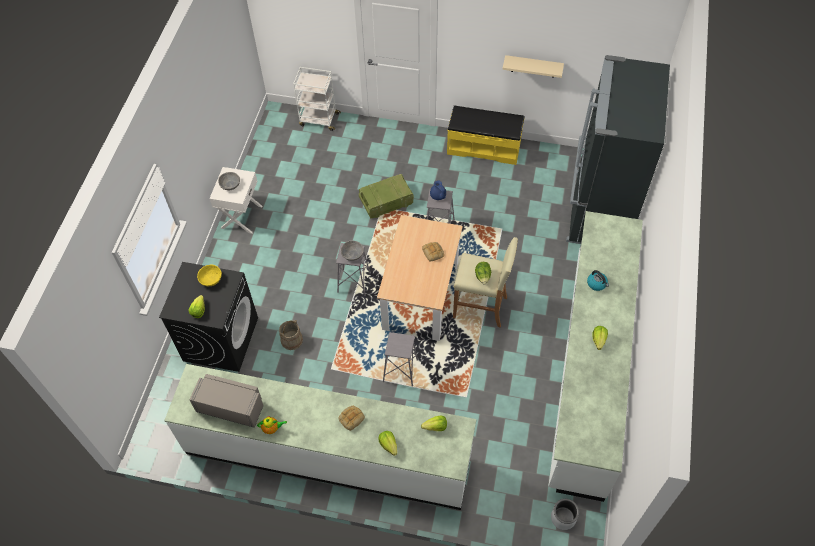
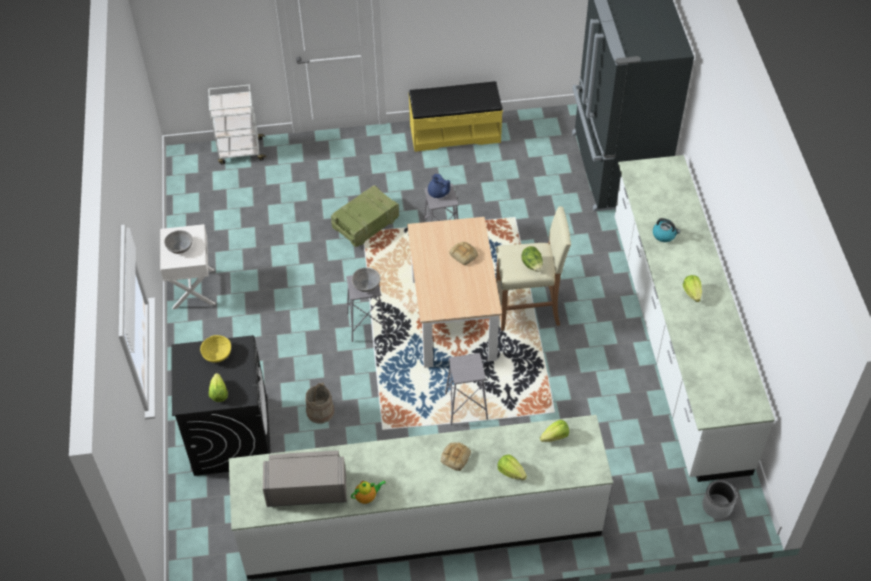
camera: 20 degrees left, 5 degrees down
(533, 66) = (499, 18): beige shelf -> none

